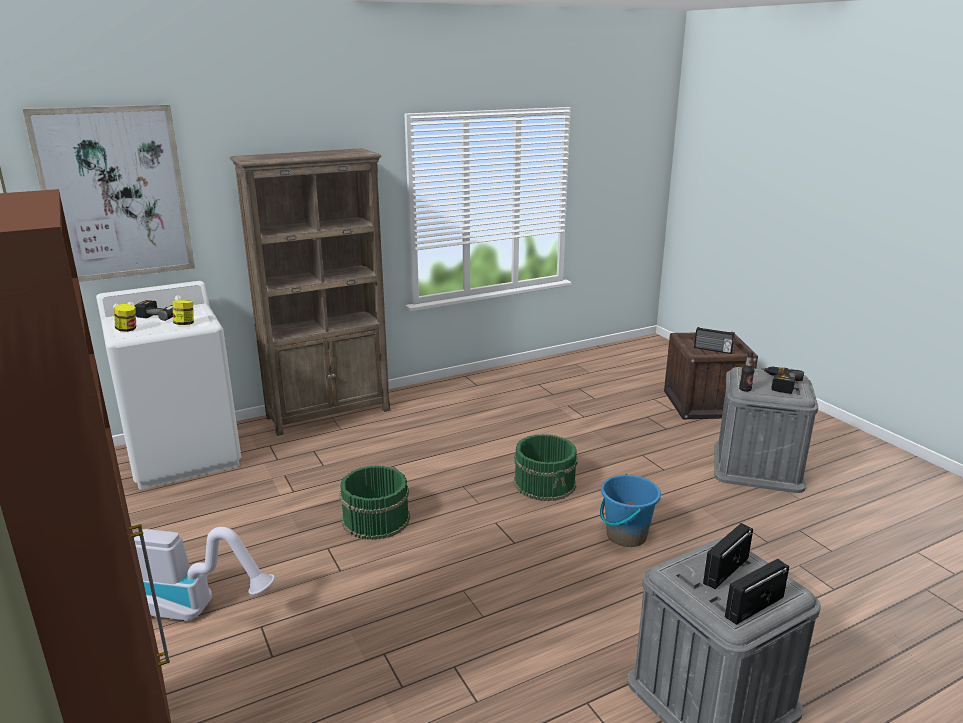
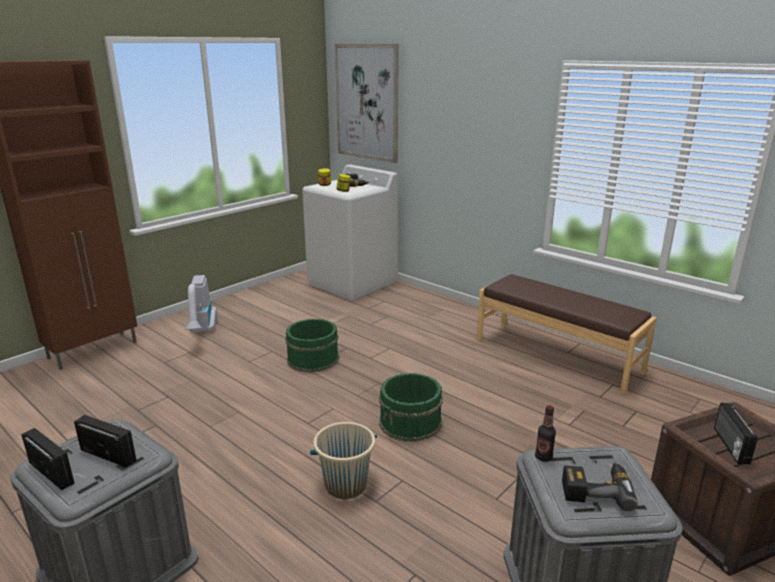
camera: 70 degrees right, 0 degrees up
(329, 413) = (446, 307): brown bookcase -> none
(478, 390) = (557, 355): none -> brown bench
(626, 535) = (345, 485): blue bucket -> beige bucket

